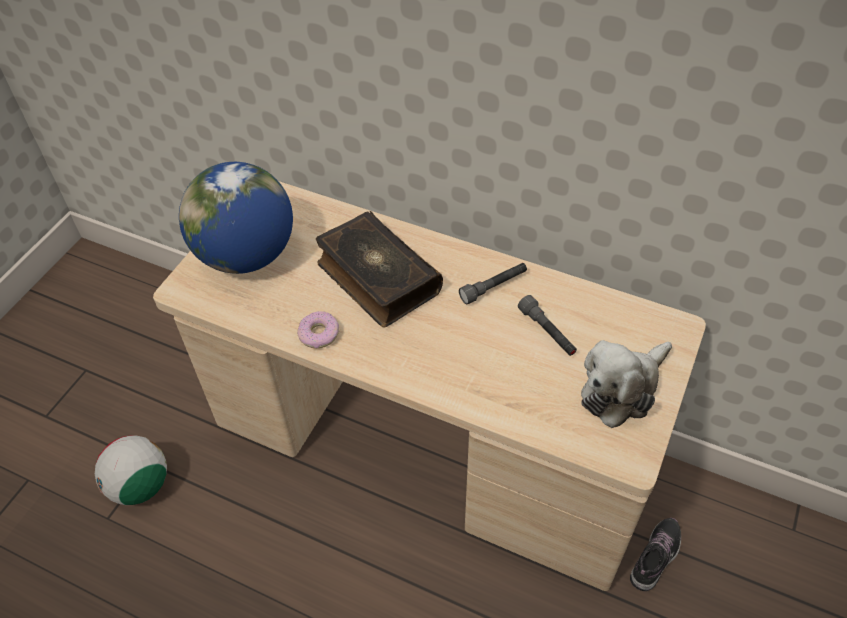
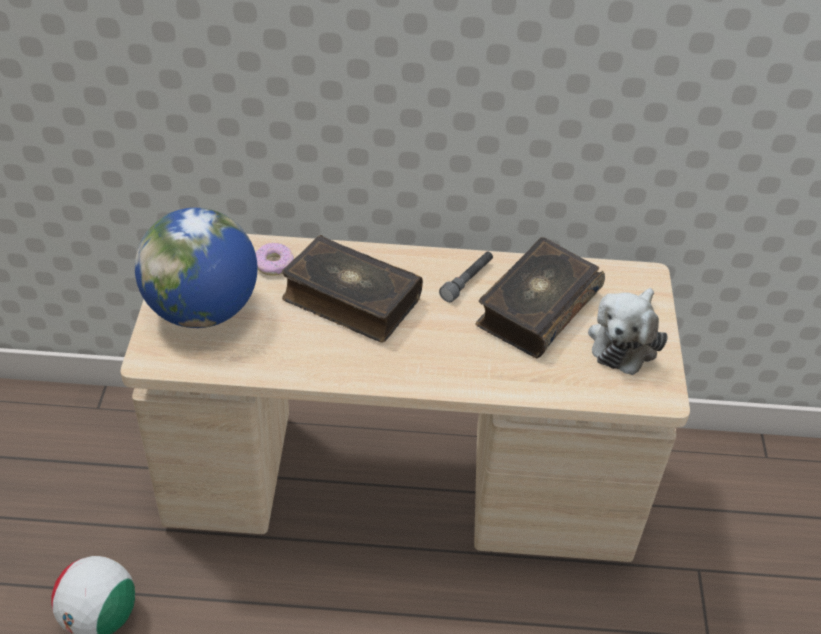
camera: 25 degrees left, 5 degrees down
(319, 334) = (321, 365): donut -> donut (274, 264)
(547, 332) = (536, 308): grey flashlight -> book
(655, 557) = (660, 518): shoe -> none

